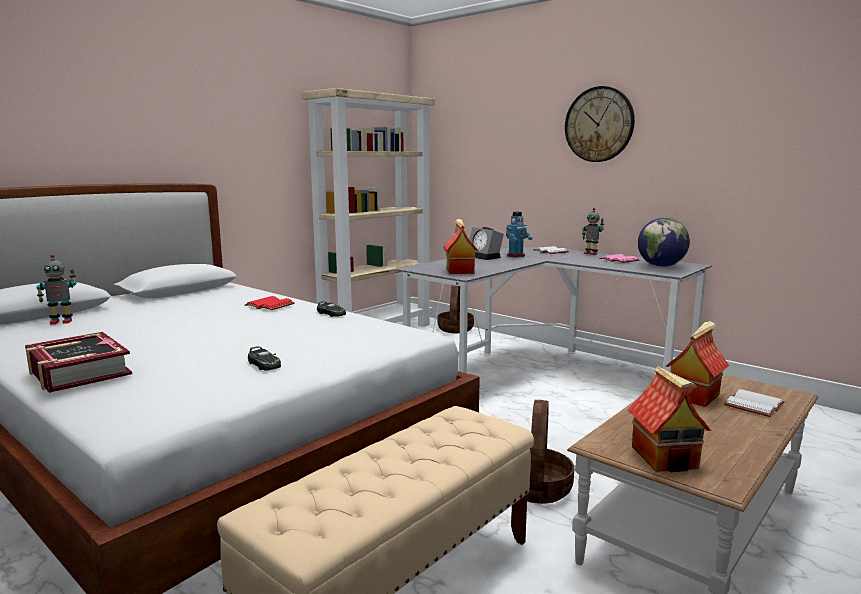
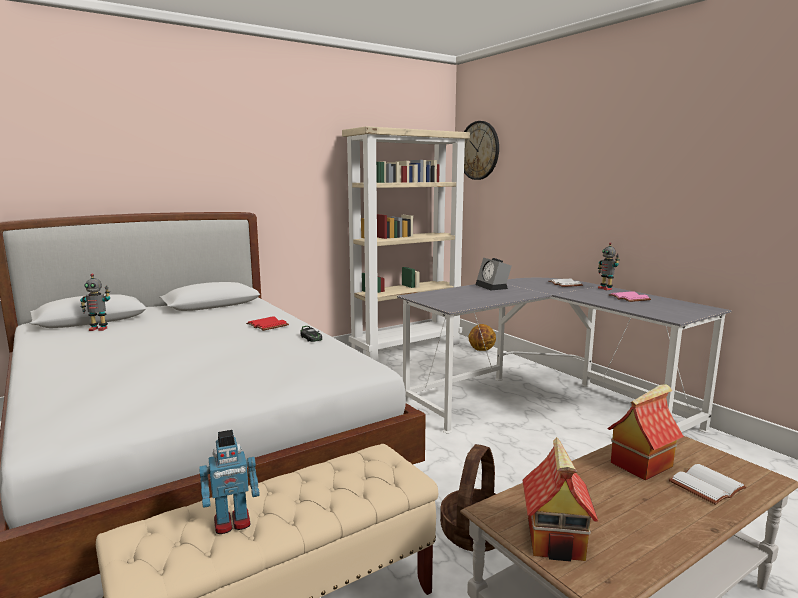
camera: 15 degrees right, 0 degrees up
(78, 372) = (59, 380): book -> none
(264, 364) = (205, 387): toy car -> none
(455, 329) = (481, 350): basket -> basketball
(459, 271) = (453, 301): toy house -> none
(516, 256) = (525, 287): toy robot -> toy robot (232, 523)
(599, 124) = (621, 157): wall clock -> wall clock (479, 150)
(661, 266) = (670, 308): globe -> none

